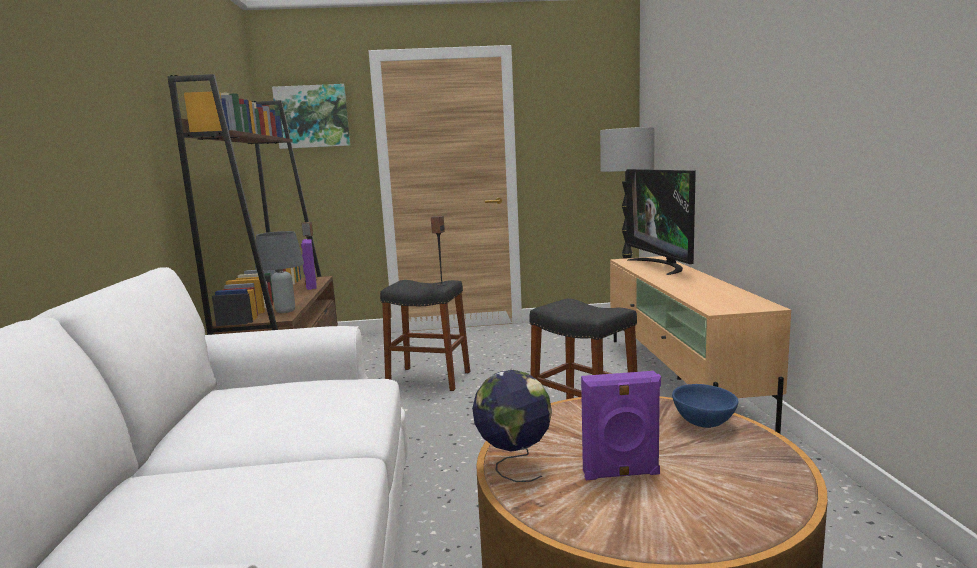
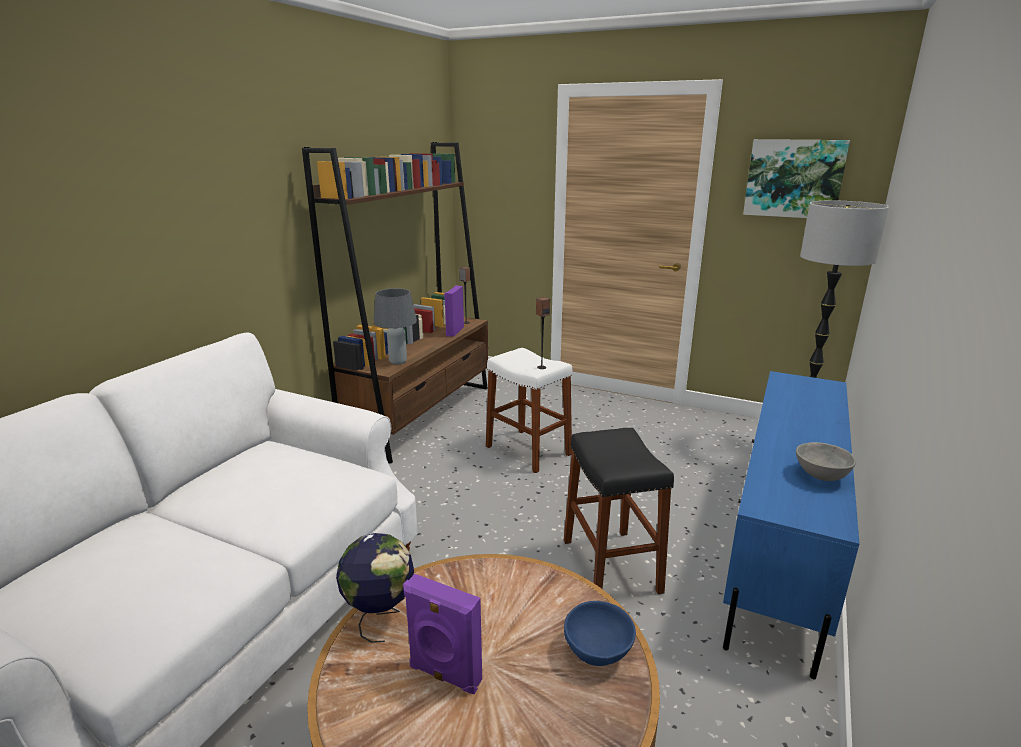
camera: 30 degrees right, 10 degrees up
(312, 116) = (498, 154): picture -> picture (794, 178)
(429, 379) = (528, 450): black stool -> white stool
(661, 266) = (814, 402): television -> none
(679, 379) = (779, 546): beige tv stand -> blue tv stand
(722, 291) = (820, 476): none -> grey bowl

